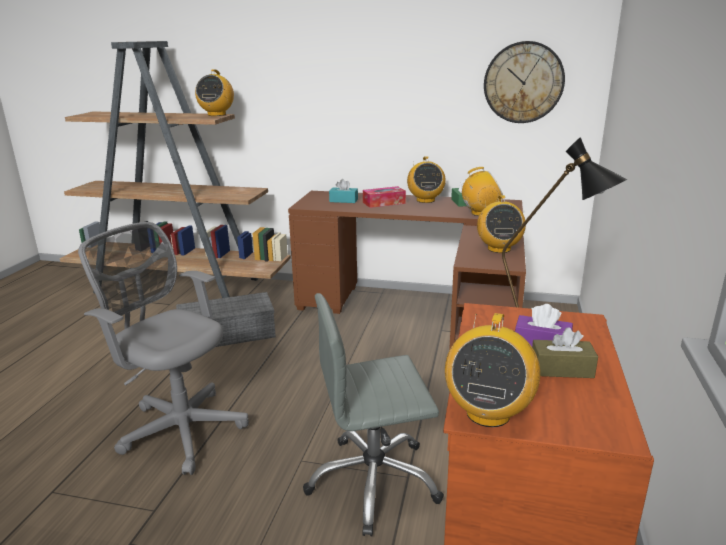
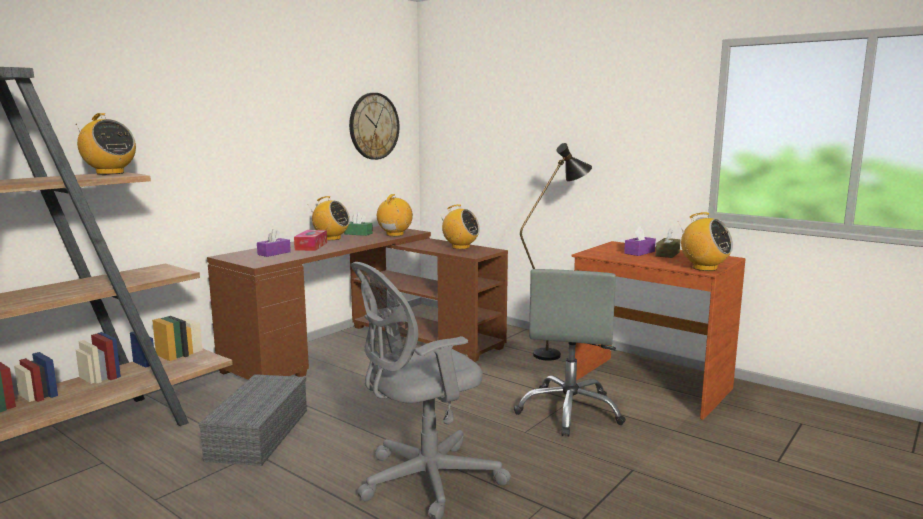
camera: 65 degrees left, 10 degrees down
(343, 200) = (274, 253): turquoise tissue box -> purple tissue box

